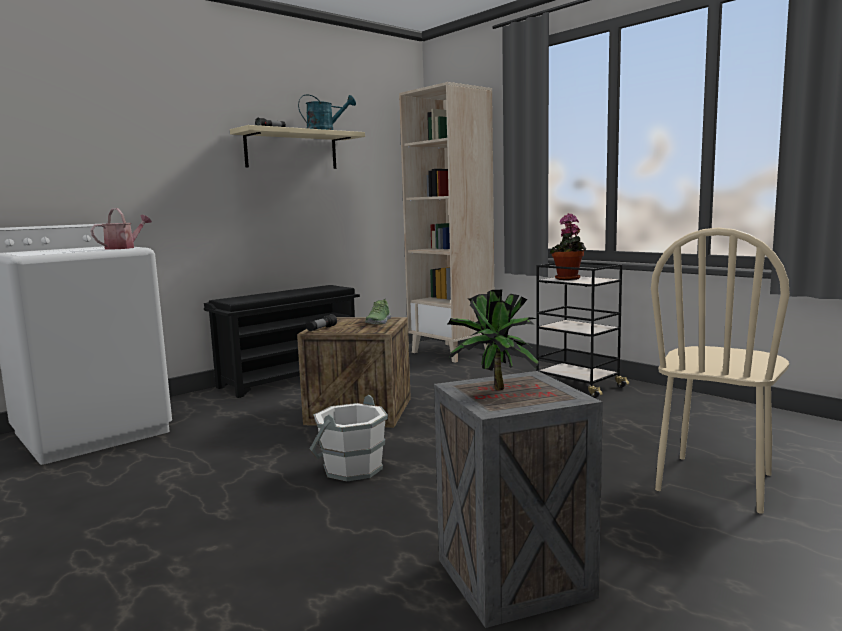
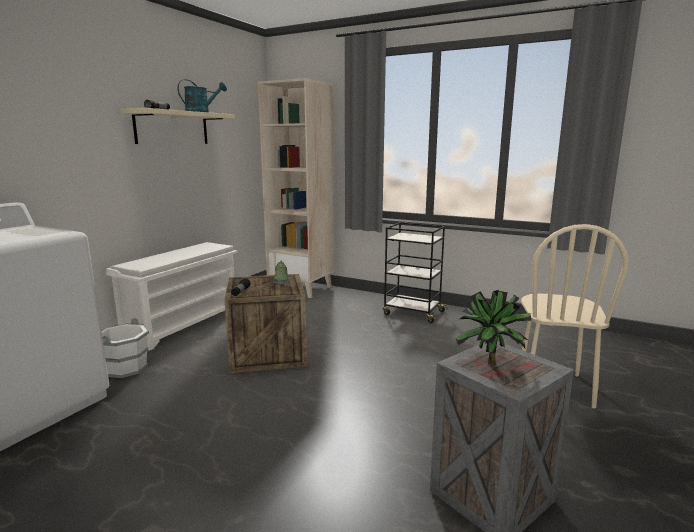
camera: 20 degrees left, 5 degrees up
(124, 248) = (53, 232): watering can -> none
(290, 377) = (184, 324): black shoe rack -> white shoe rack
(351, 468) = (301, 412): white bucket -> white bucket (125, 368)
(568, 279) = (408, 237): potted plant -> none

